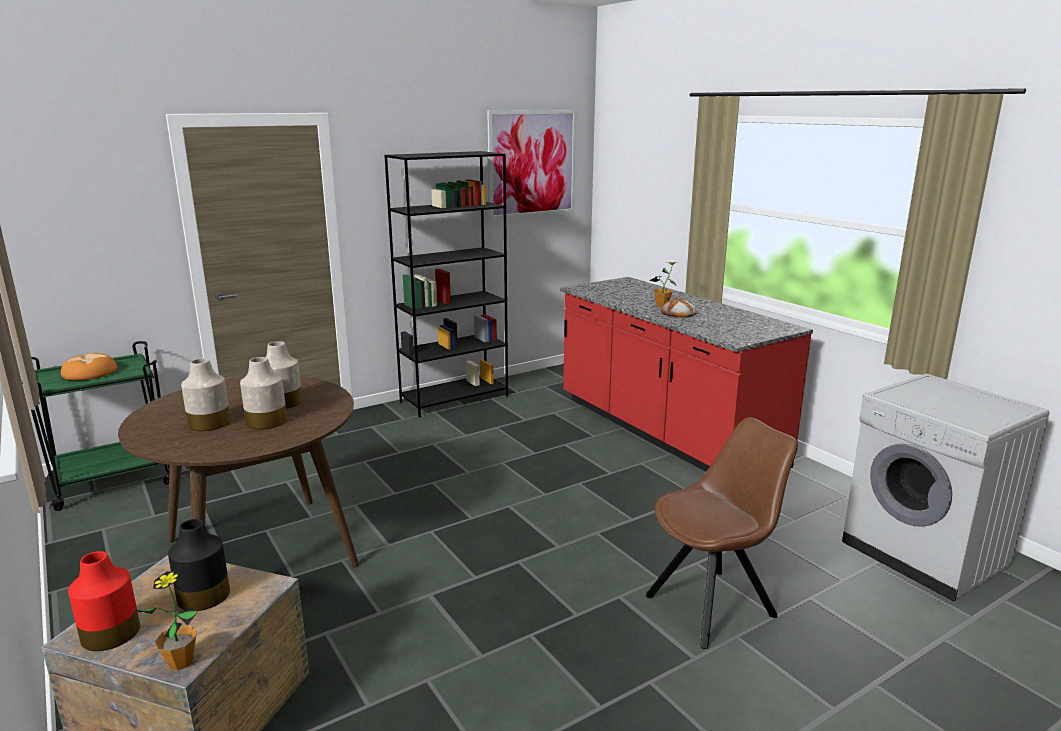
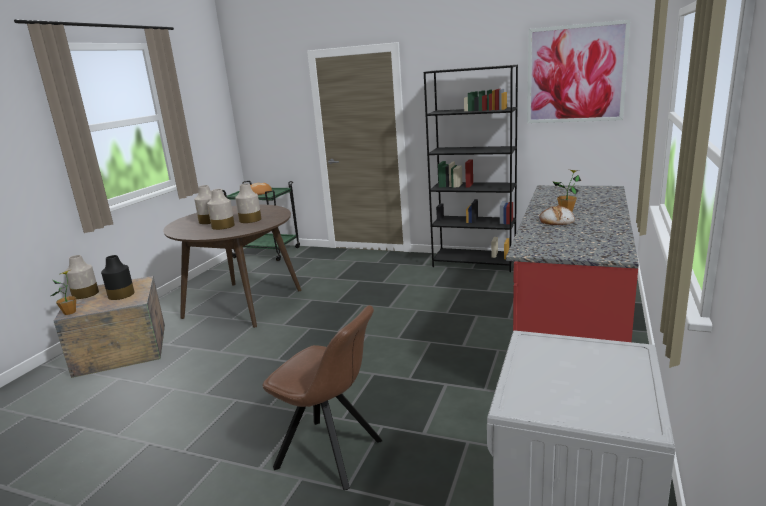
camera: 55 degrees right, 0 degrees up
(110, 633) = (85, 294): red vase -> beige vase

